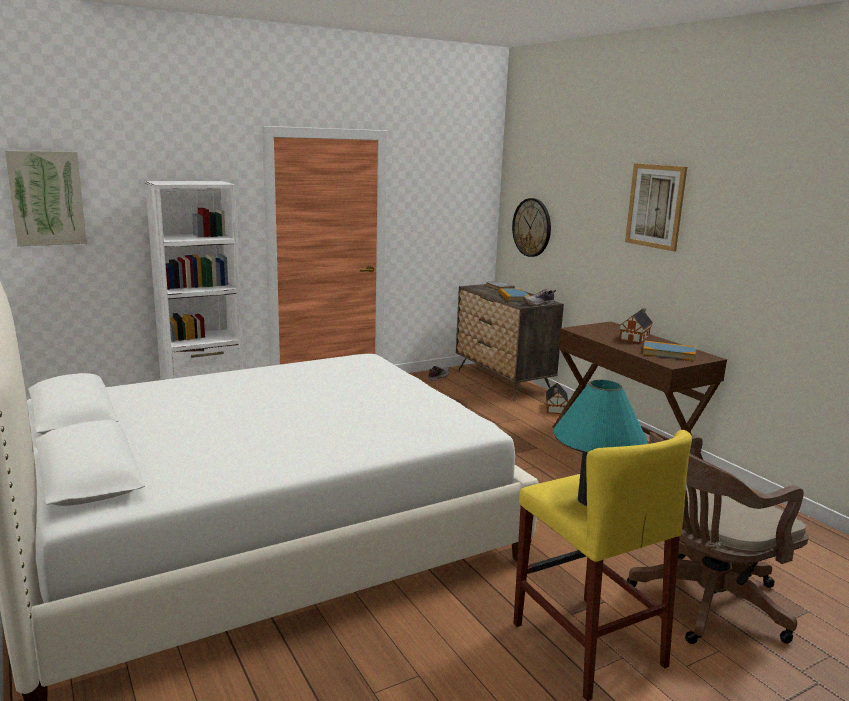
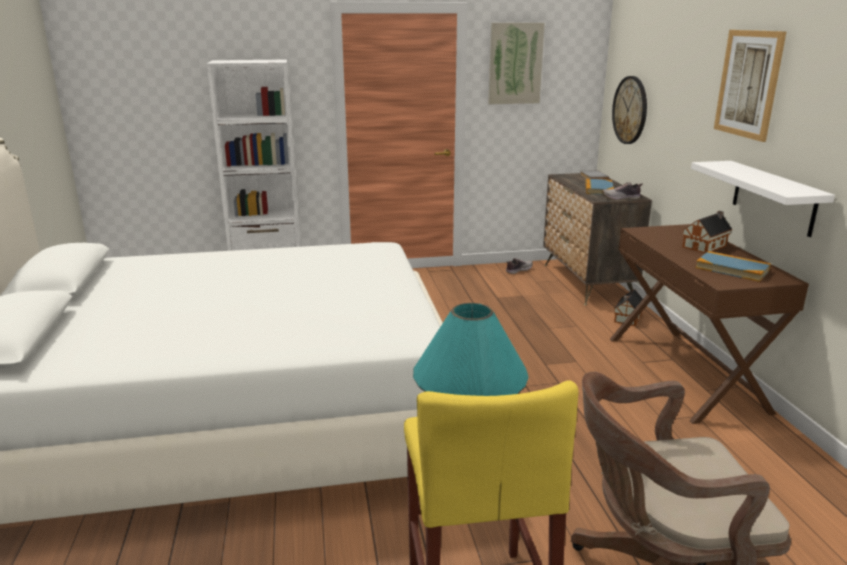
camera: 20 degrees right, 5 degrees up
(47, 198) = (126, 77): picture -> picture (515, 63)
(687, 295) = (773, 197): none -> white shelf

